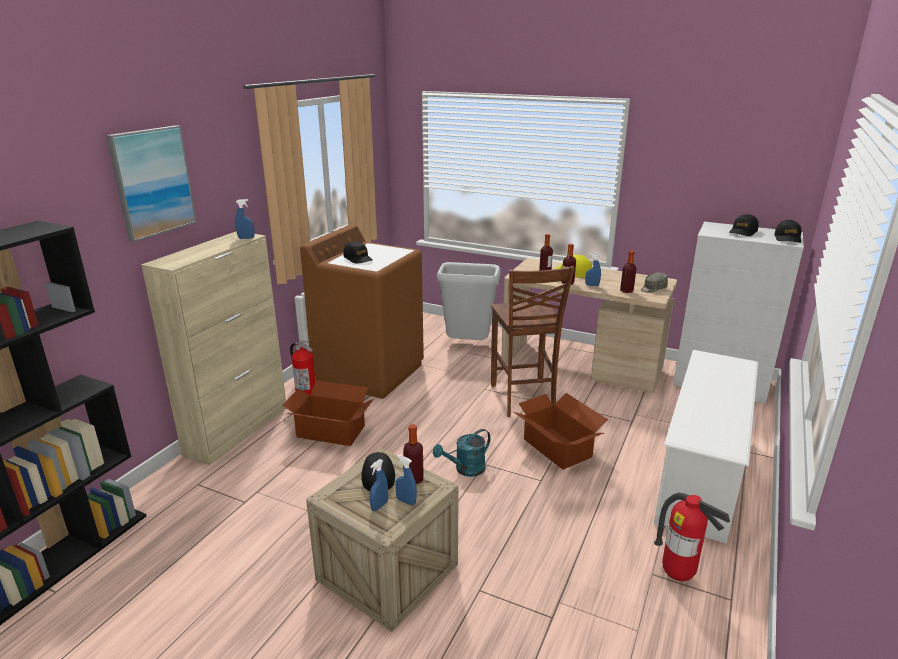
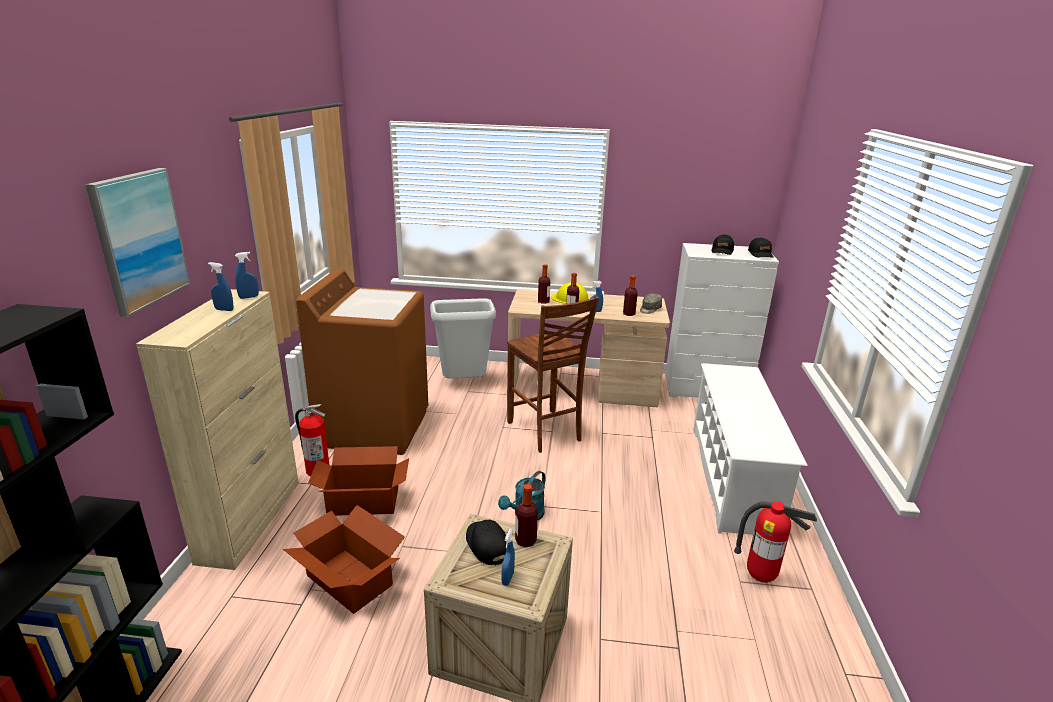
camera: 20 degrees left, 0 degrees up
(358, 258) = (362, 307): black cap -> none
(406, 501) = (532, 567): blue spray bottle -> blue spray bottle (224, 310)
(557, 448) = (600, 476): cardboard box -> cardboard box (349, 581)

